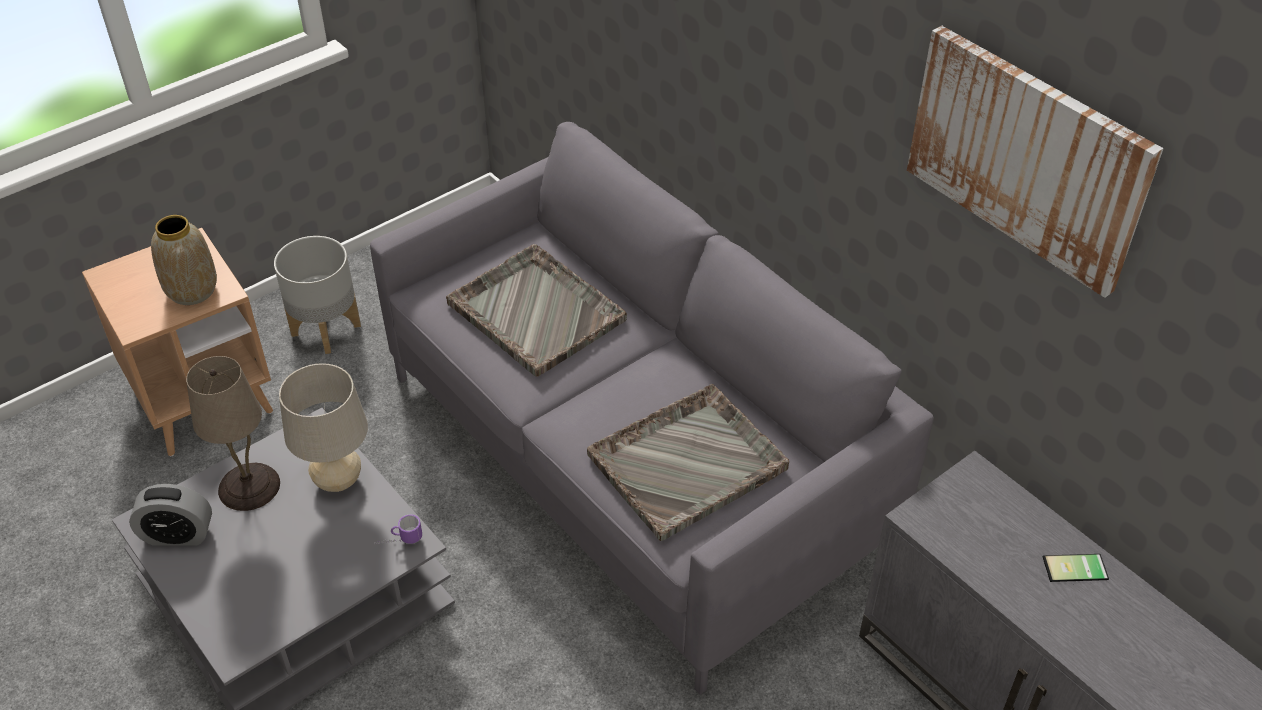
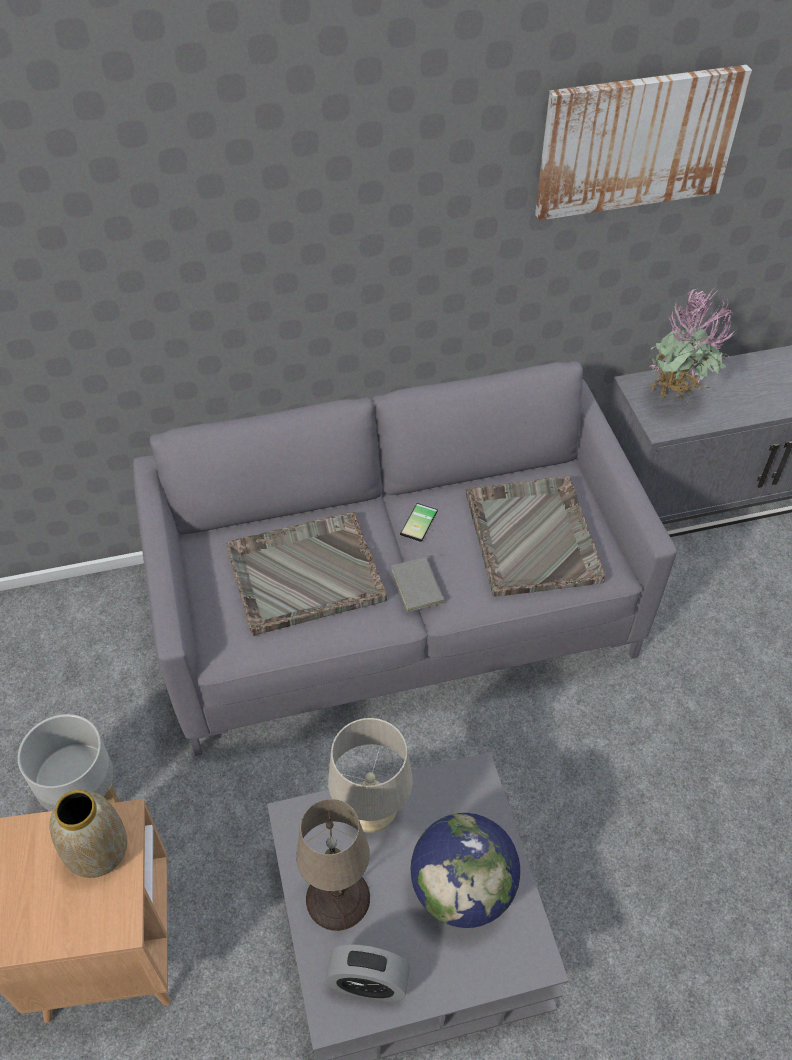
camera: 65 degrees left, 5 degrees up
(178, 535) = (368, 983): alarm clock -> alarm clock turned 75 degrees clockwise
(288, 572) = (462, 889): none -> globe
(398, 541) = (467, 786): mug -> none
(569, 395) = (419, 586): none -> grey book
(984, 520) = (677, 398): none -> potted plant
(1076, 571) = (734, 377): phone -> phone (421, 523)

